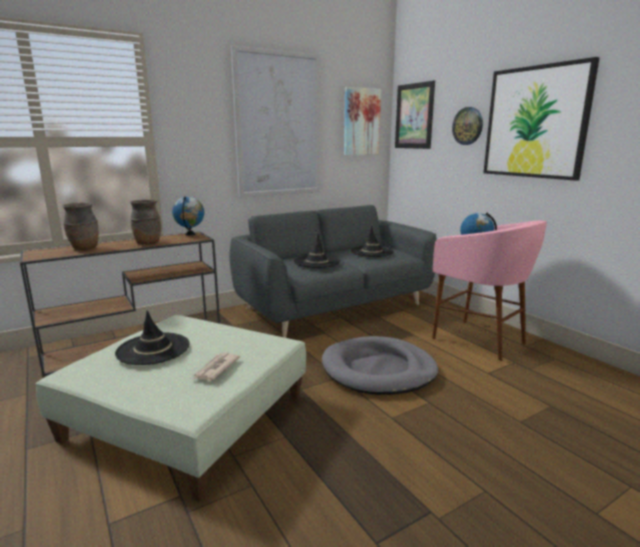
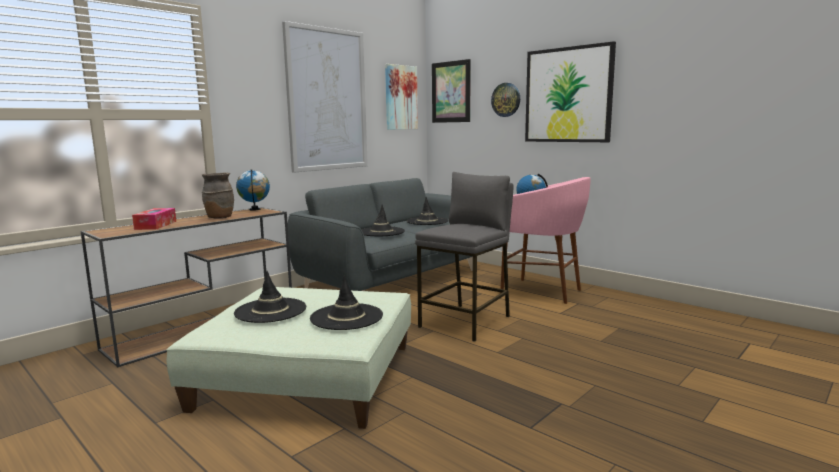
camera: 15 degrees left, 5 degrees down
(85, 248) = (156, 225): brown vase -> tissue box
(215, 369) = (346, 317): newspaper -> black hat
(378, 370) = (466, 321): grey dog bed -> grey stool

